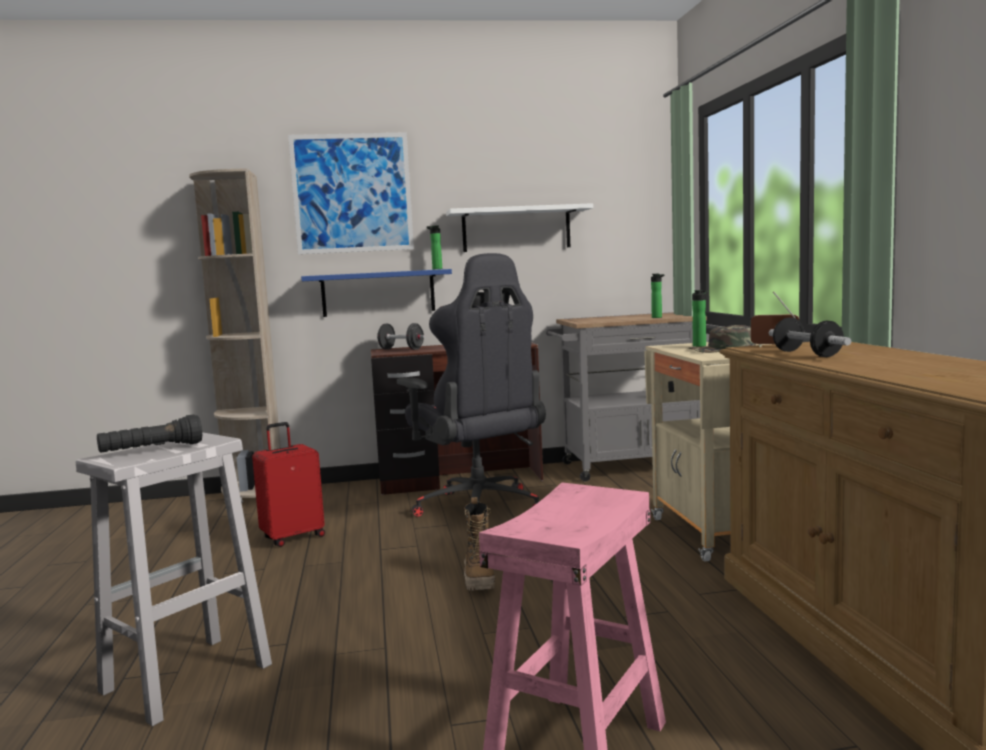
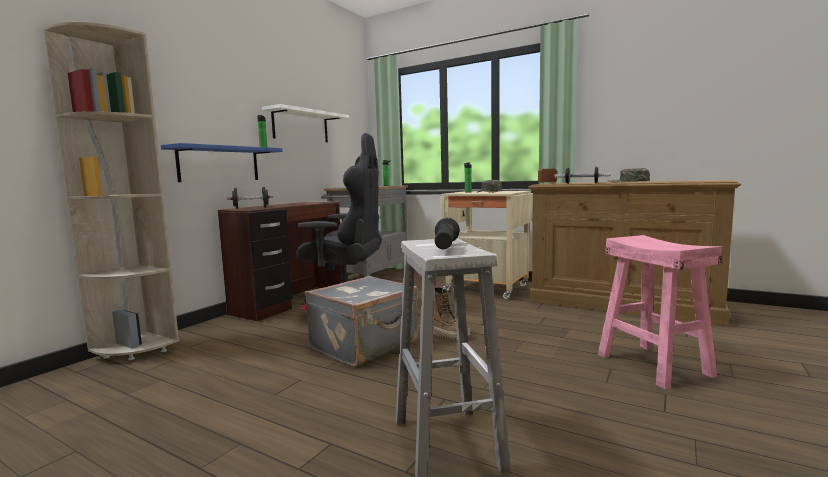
camera: 50 degrees left, 0 degrees up
(293, 537) = (263, 359): red suitcase -> none
(352, 193) = (198, 79): picture -> none
(382, 558) = (366, 346): none -> grey suitcase
(910, 361) = (628, 182): none -> green cap

